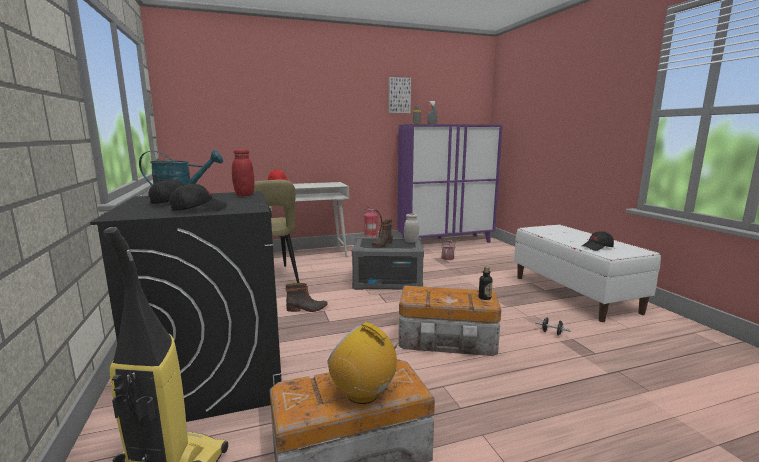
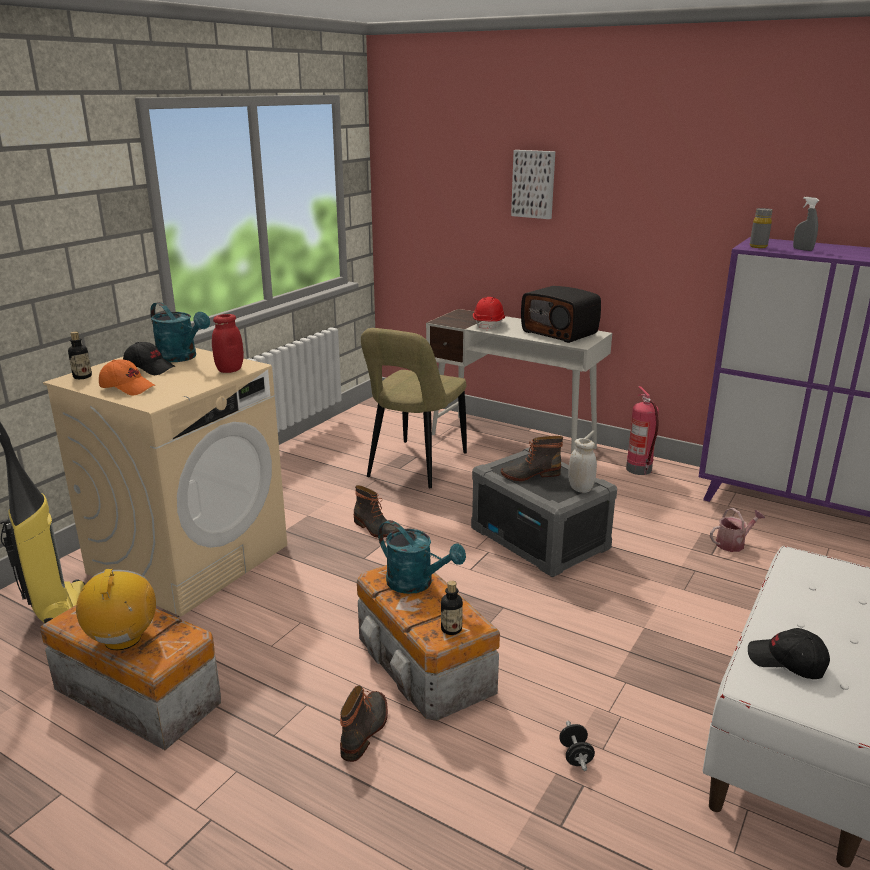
camera: 50 degrees right, 10 degrees up
(126, 214) = (82, 377): none -> bottle
(198, 209) = (127, 388): black cap -> orange cap
(215, 375) = (190, 558): black washing machine -> beige washing machine
(319, 184) = (560, 332): none -> radio
(399, 95) = (765, 173): picture -> picture (534, 184)
(433, 292) = (417, 584): none -> turquoise watering can
(485, 375) = (365, 730): none -> boot

